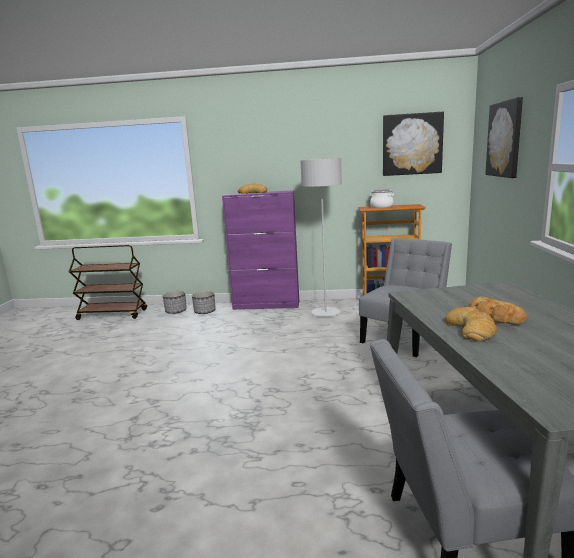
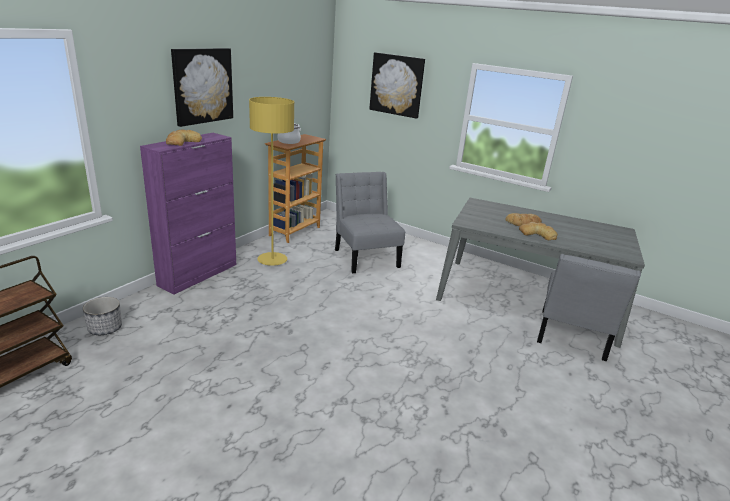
camera: 65 degrees left, 10 degrees up
(205, 312) = (148, 311): planter -> none
(325, 313) = (272, 260): grey floor lamp -> yellow floor lamp
(412, 144) = (299, 76): picture -> picture (202, 86)

